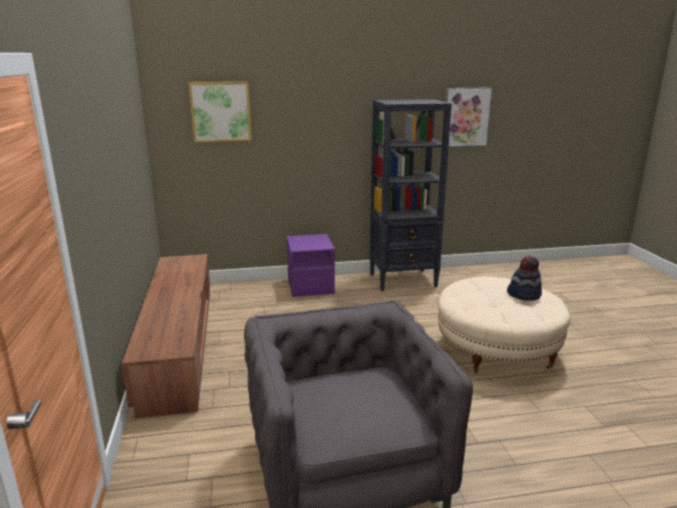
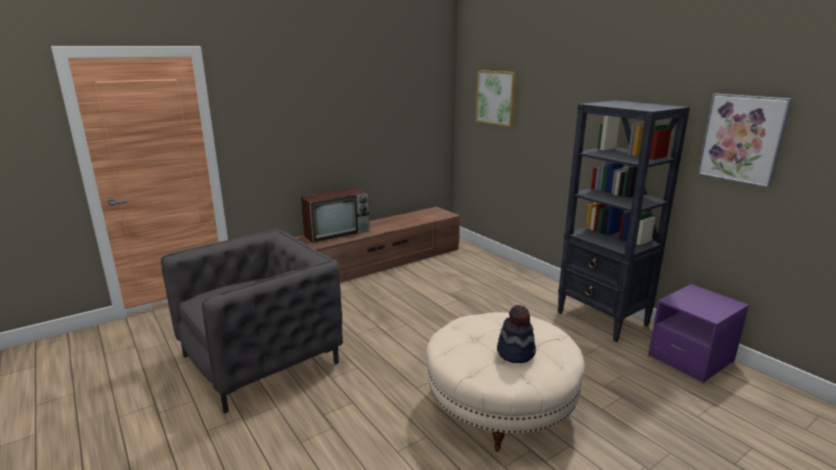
camera: 65 degrees right, 0 degrees up
(159, 323) = (338, 233): none -> television
(310, 286) = (520, 279): purple nightstand -> purple nightstand (690, 359)

